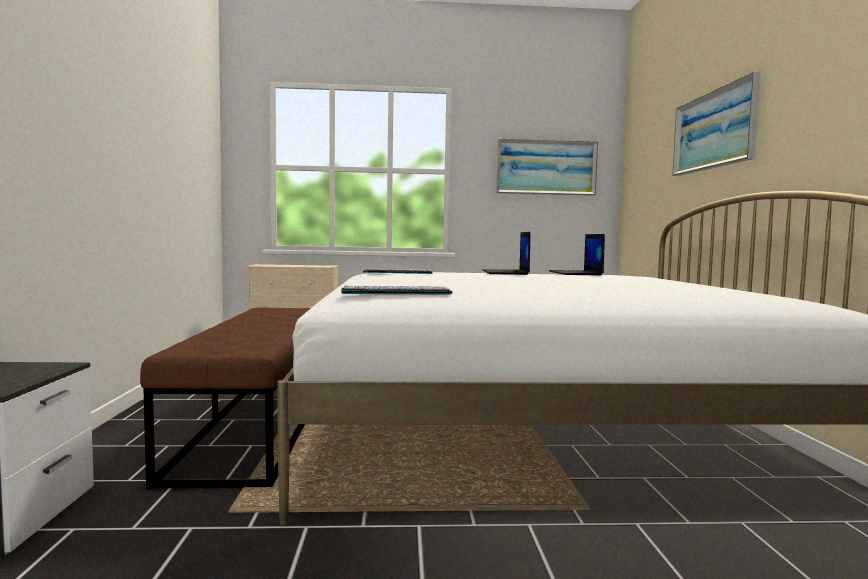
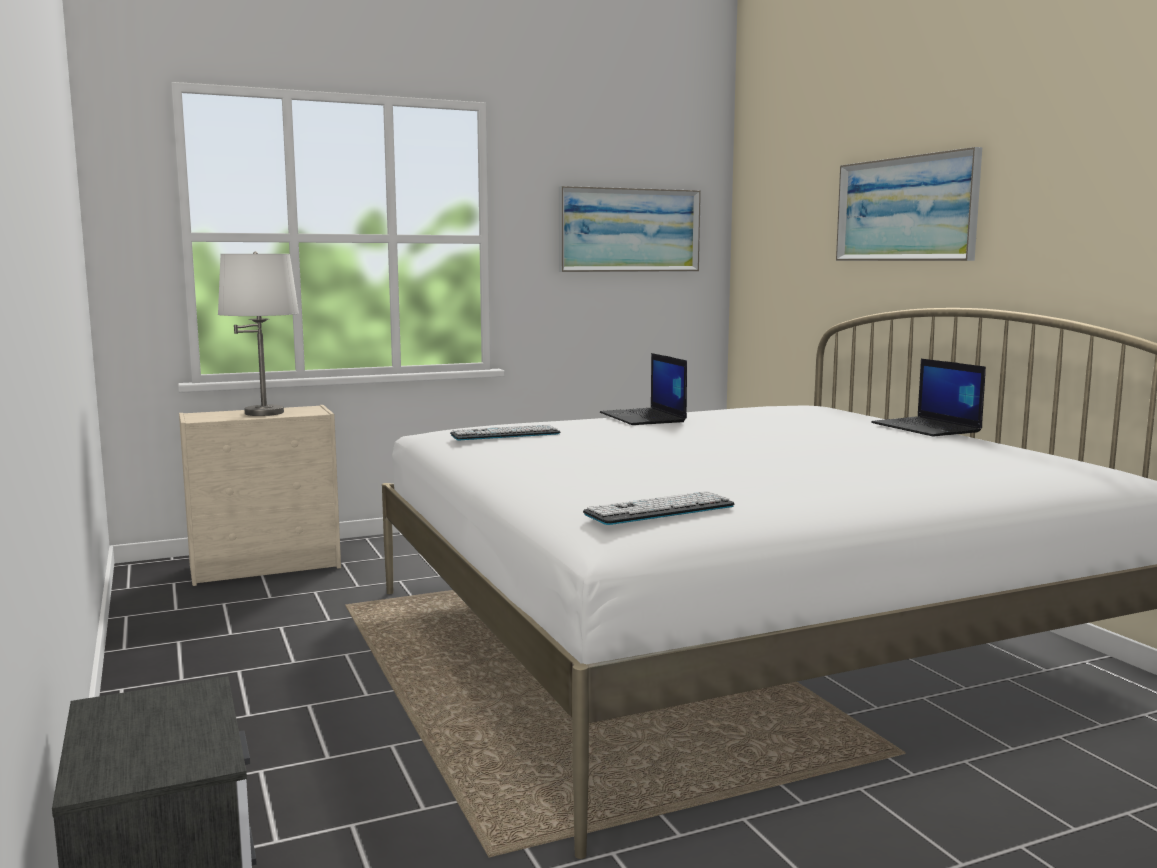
camera: 20 degrees left, 5 degrees up
(259, 424) = (359, 705): brown bench -> none
(299, 265) = (264, 413): none -> white table lamp
(576, 273) = (729, 409): laptop -> laptop (927, 428)

